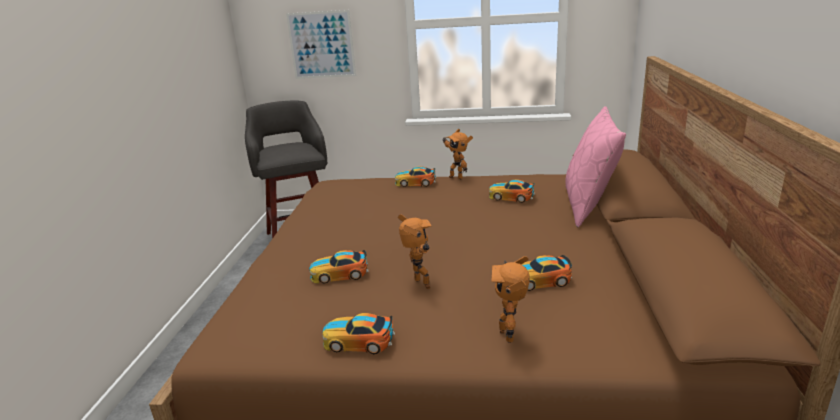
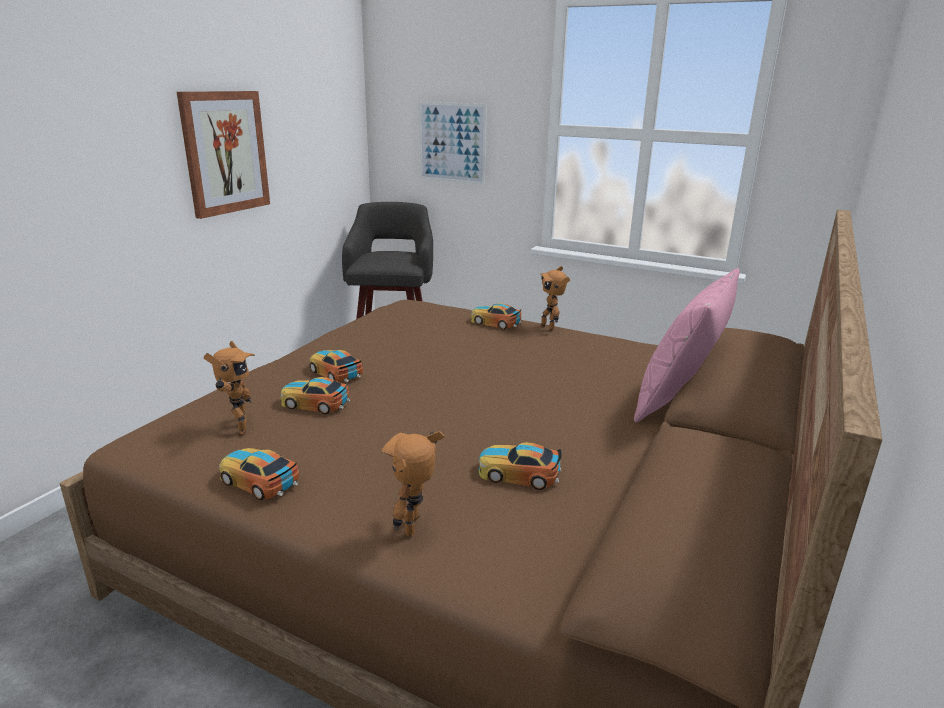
camera: 20 degrees right, 0 degrees up
(149, 78) = (225, 152): none -> picture
(419, 285) = (380, 439): toy robot -> toy robot (238, 430)
(511, 197) = (589, 364): toy car -> toy car (335, 372)

